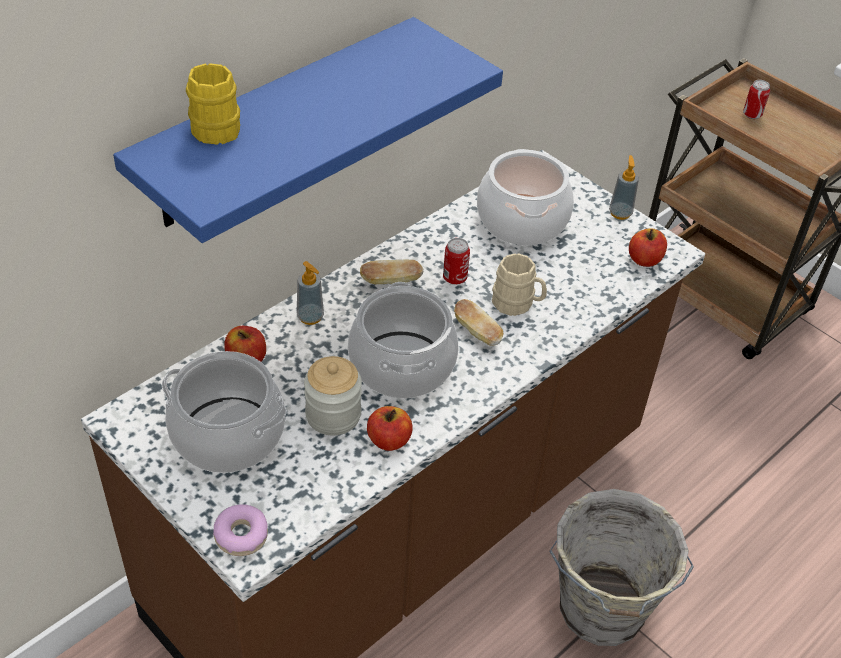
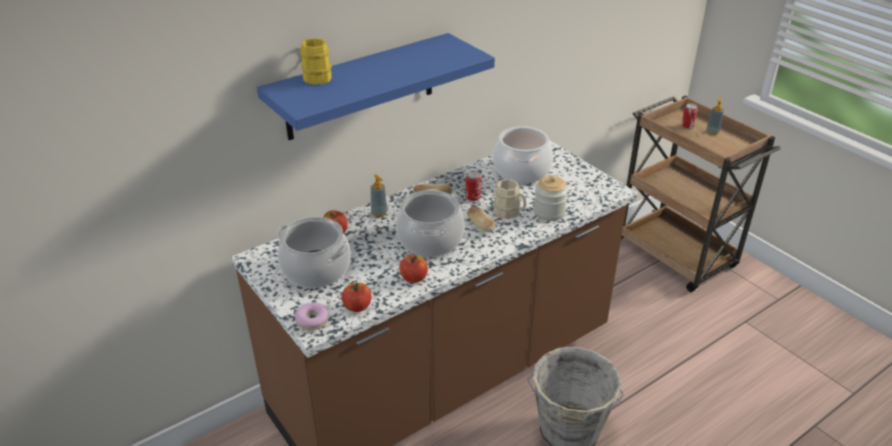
camera: 10 degrees right, 10 degrees down
(333, 415) = (382, 263): jar -> jar (549, 212)
(620, 213) = (585, 169): soap dispenser -> soap dispenser (712, 132)
(644, 260) = (596, 194): apple -> apple (357, 306)

